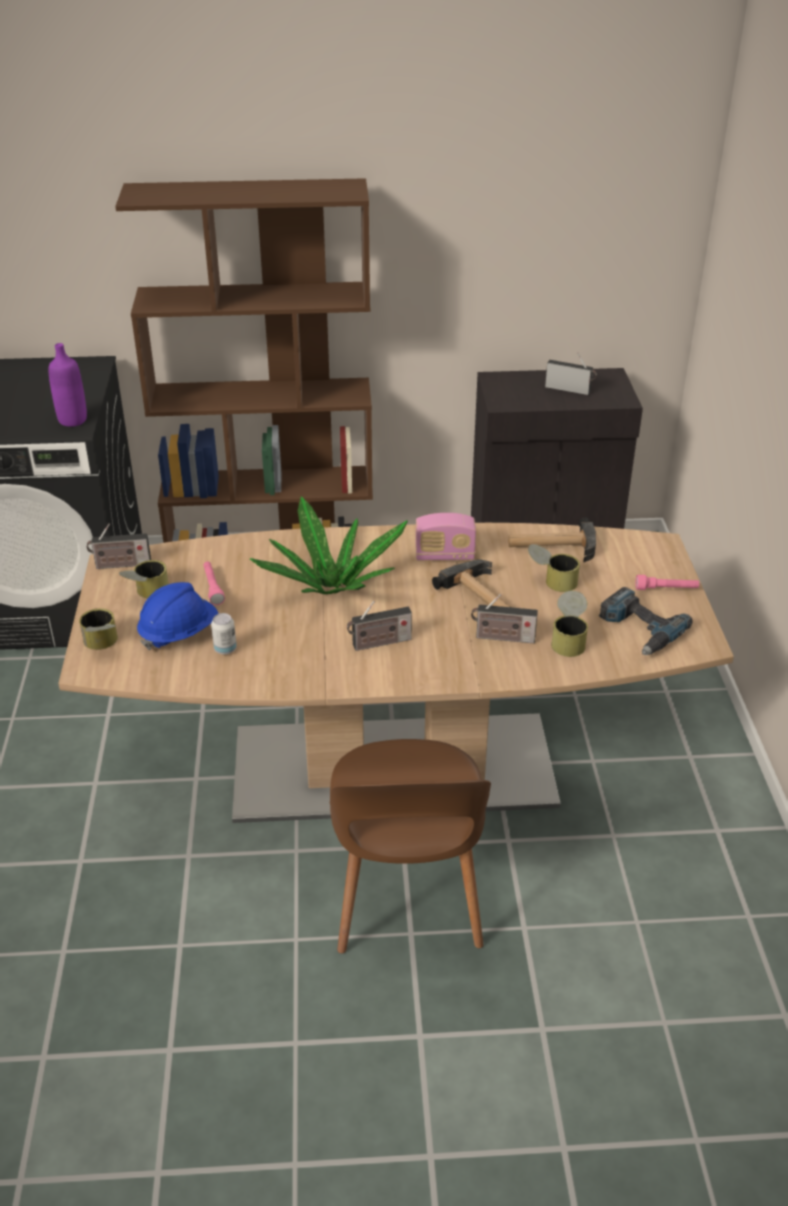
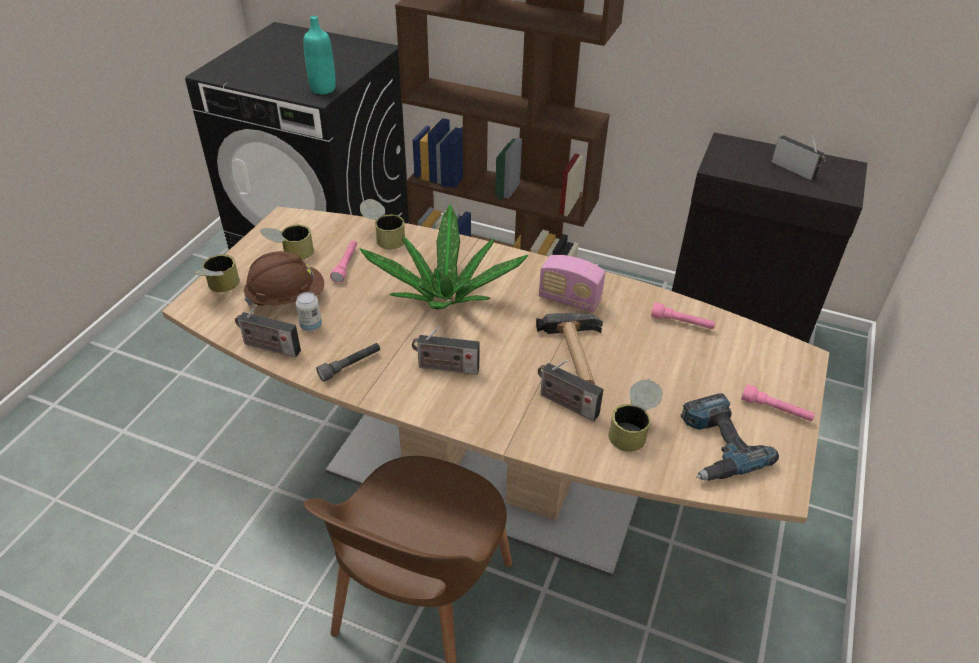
camera: 25 degrees right, 5 degrees up
(72, 420) = (323, 89): purple bottle -> turquoise bottle
(120, 565) = (291, 222): radio -> radio (269, 347)
(179, 633) = (287, 298): blue hard hat -> brown hard hat
(292, 669) = (350, 366): none -> grey flashlight
(551, 546) = (682, 323): hammer -> pink flashlight
(551, 581) = (656, 360): can -> can (384, 237)

